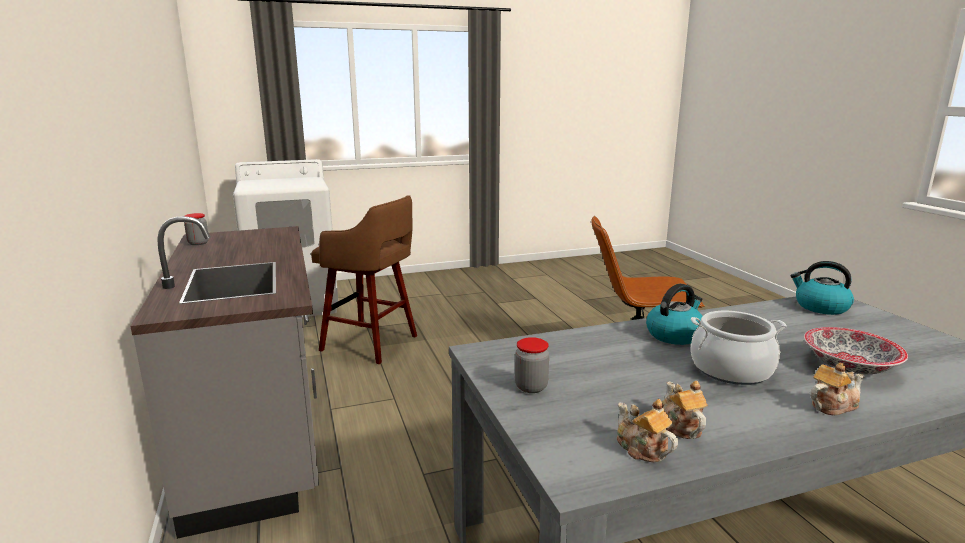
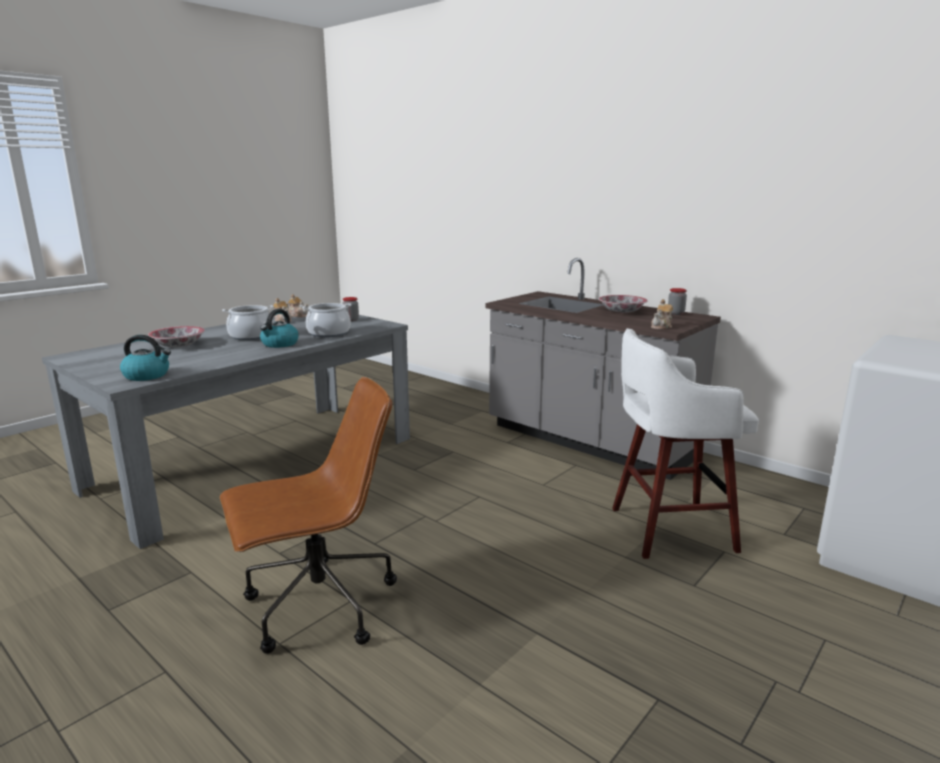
camera: 150 degrees right, 0 degrees up
(230, 254) = (622, 311): none -> bowl
(372, 344) = (667, 529): brown stool -> white stool
(593, 348) = (329, 333): none -> cooking pot
(832, 405) = (209, 332): teapot -> teapot (661, 327)

